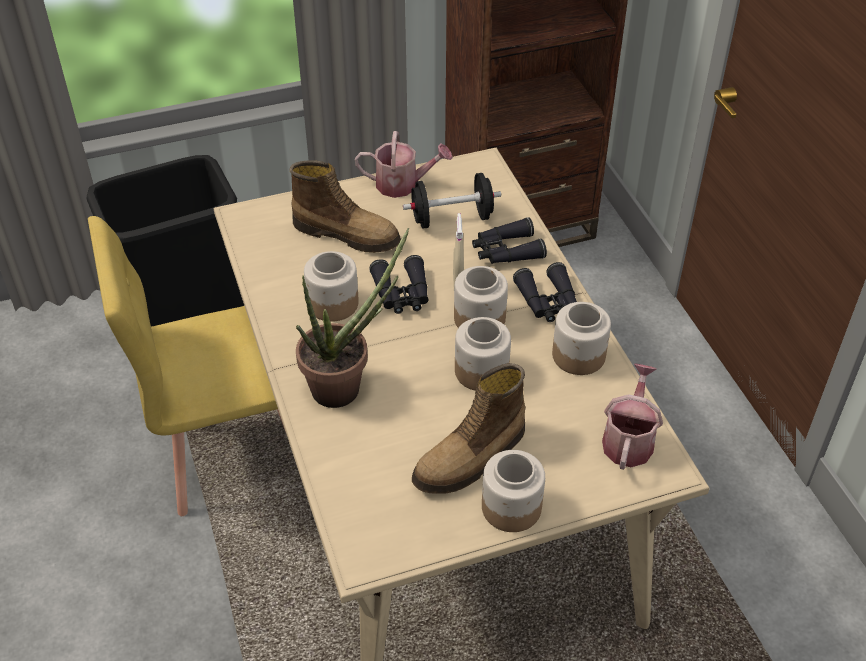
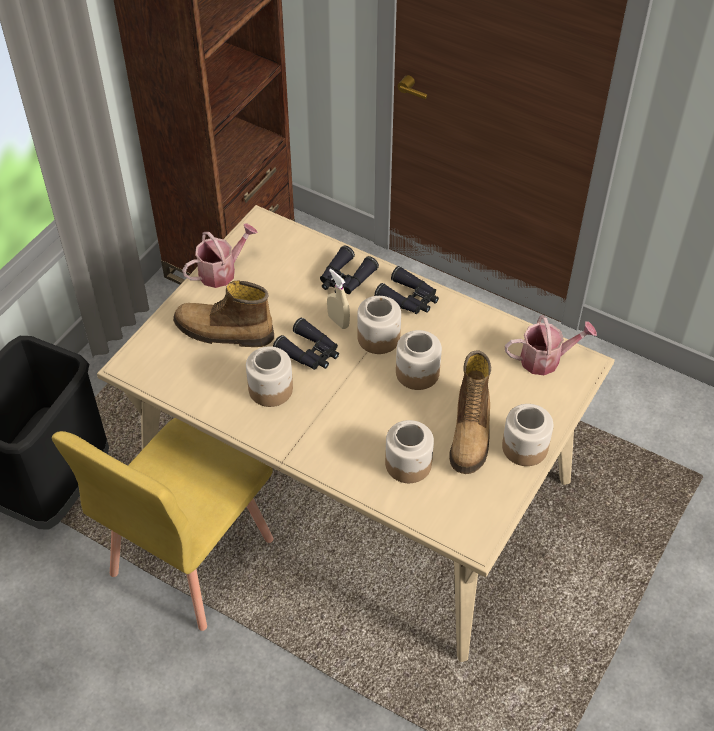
camera: 40 degrees left, 5 degrees up
(346, 386) = (343, 440): potted plant -> none
(347, 234) = (223, 332): boot -> boot turned 150 degrees counterclockwise
(452, 218) = (284, 277): black dumbbell -> none
(579, 355) = (464, 323): jar -> jar (408, 463)
(629, 439) = (546, 359): watering can -> watering can turned 105 degrees clockwise

